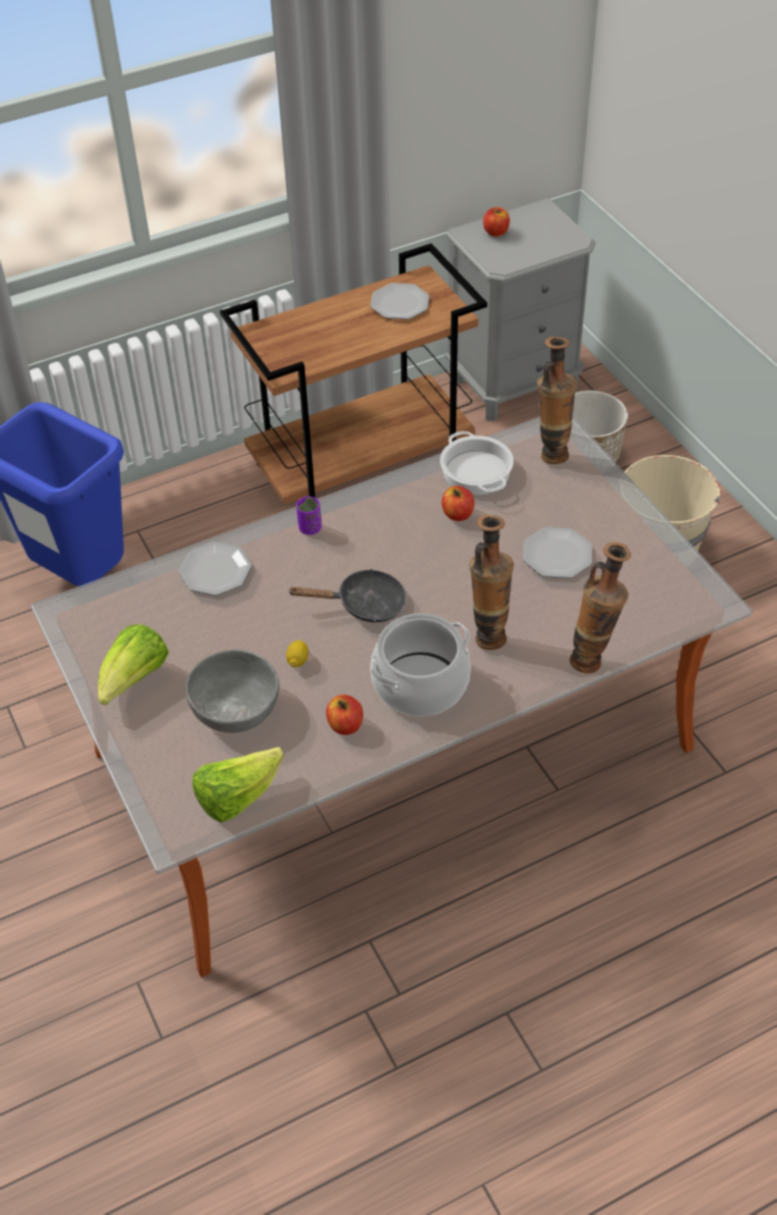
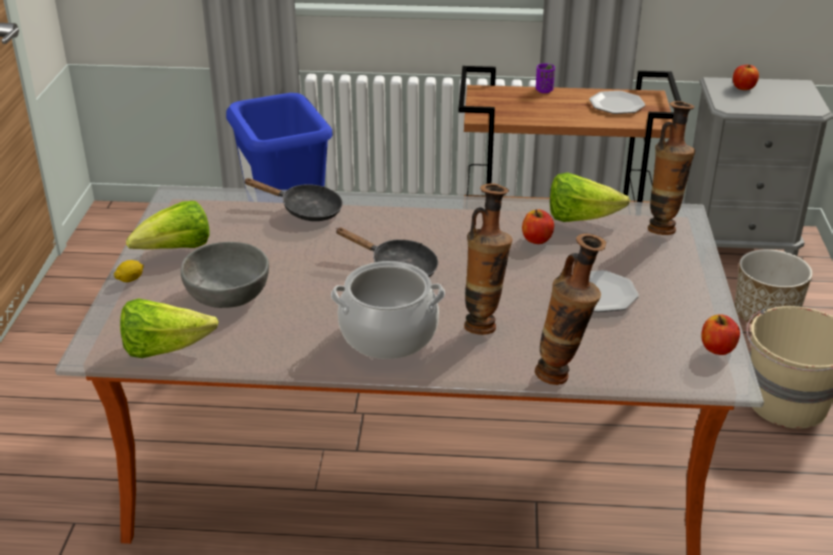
camera: 30 degrees right, 15 degrees down
(215, 571) = (305, 210): plate -> black frying pan
(298, 660) = (307, 283): lemon -> lemon (130, 279)
(310, 528) = (405, 209): purple cup -> purple cup (544, 90)
(345, 725) = (298, 337): apple -> apple (717, 348)
(475, 471) = (580, 218): cooking pot -> lettuce

